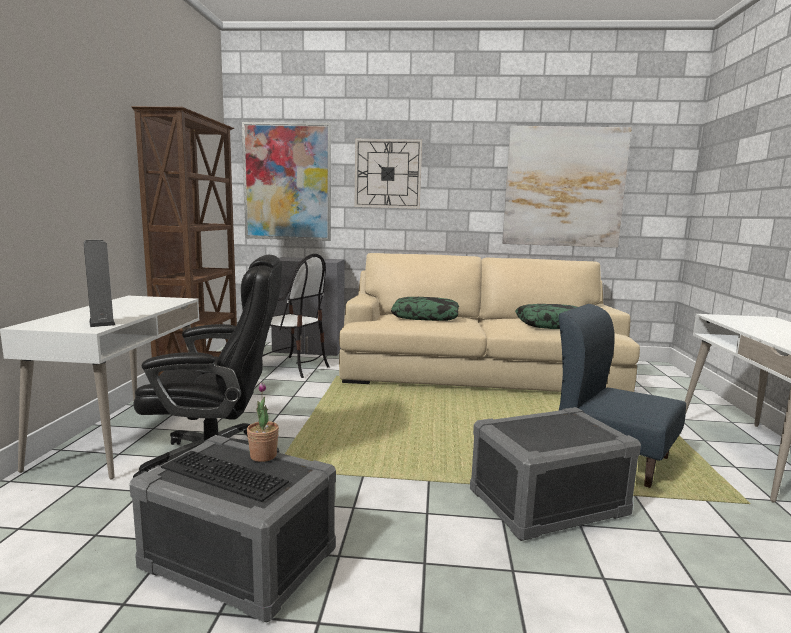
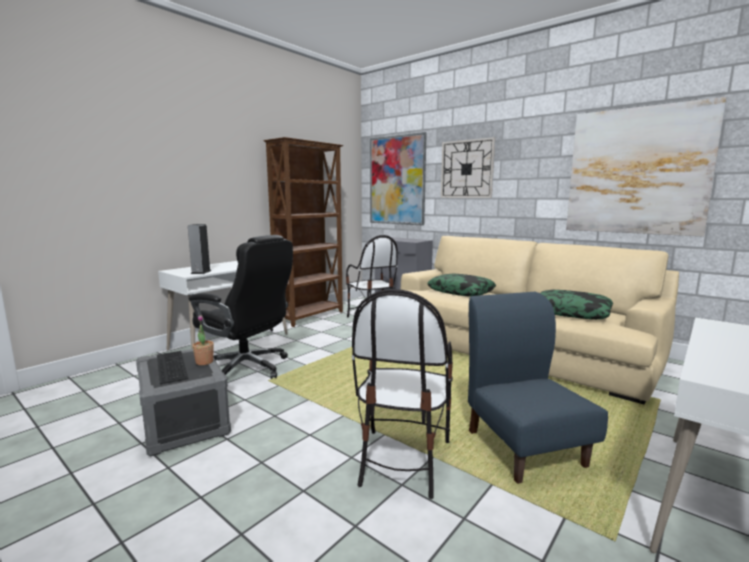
camera: 35 degrees right, 0 degrees up
(547, 503) = (402, 460): grey storage box -> chair

